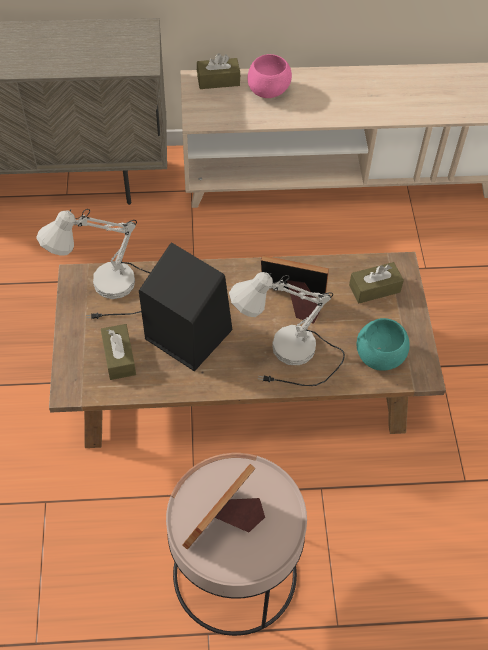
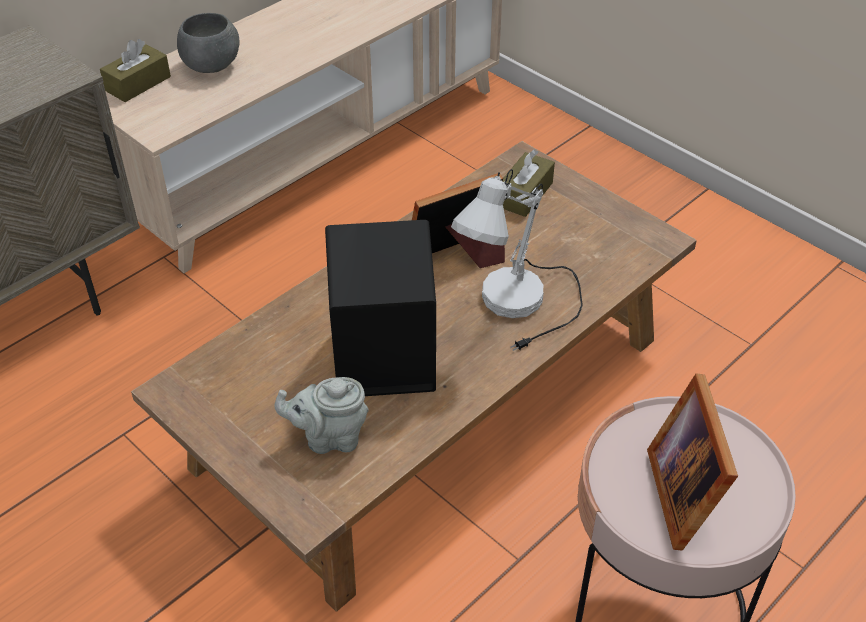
camera: 40 degrees left, 10 degrees down
(112, 295) = (242, 379): white table lamp -> none
(119, 357) = (329, 437): brown tissue box -> grey teapot
(269, 92) = (212, 66): pink bowl -> grey bowl
(379, 356) = (603, 250): turquoise bowl -> none

